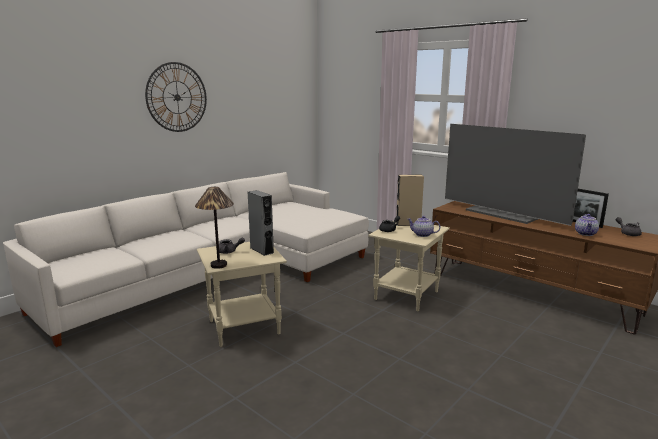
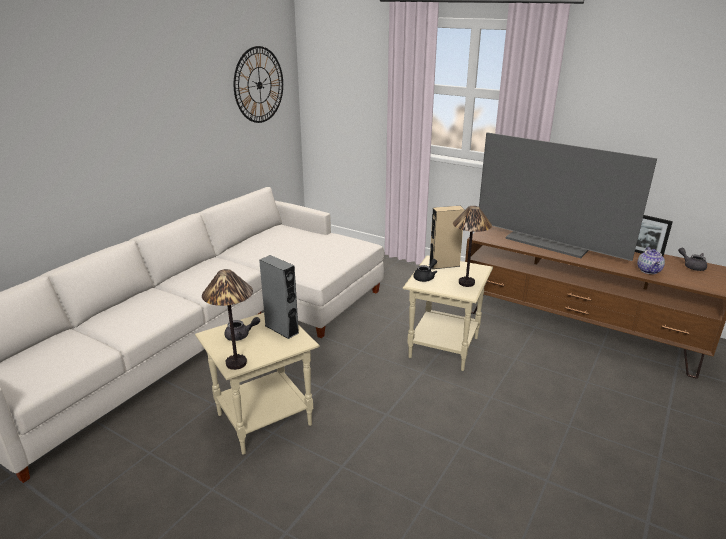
camera: 10 degrees left, 10 degrees up
(177, 97) = (123, 107): wall clock -> wall clock (259, 85)
(422, 235) = (466, 283): teapot -> table lamp

